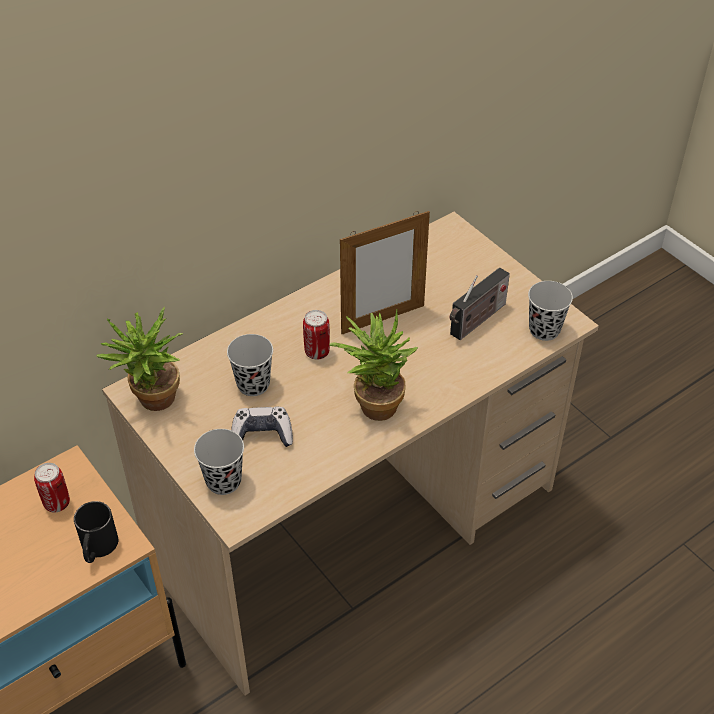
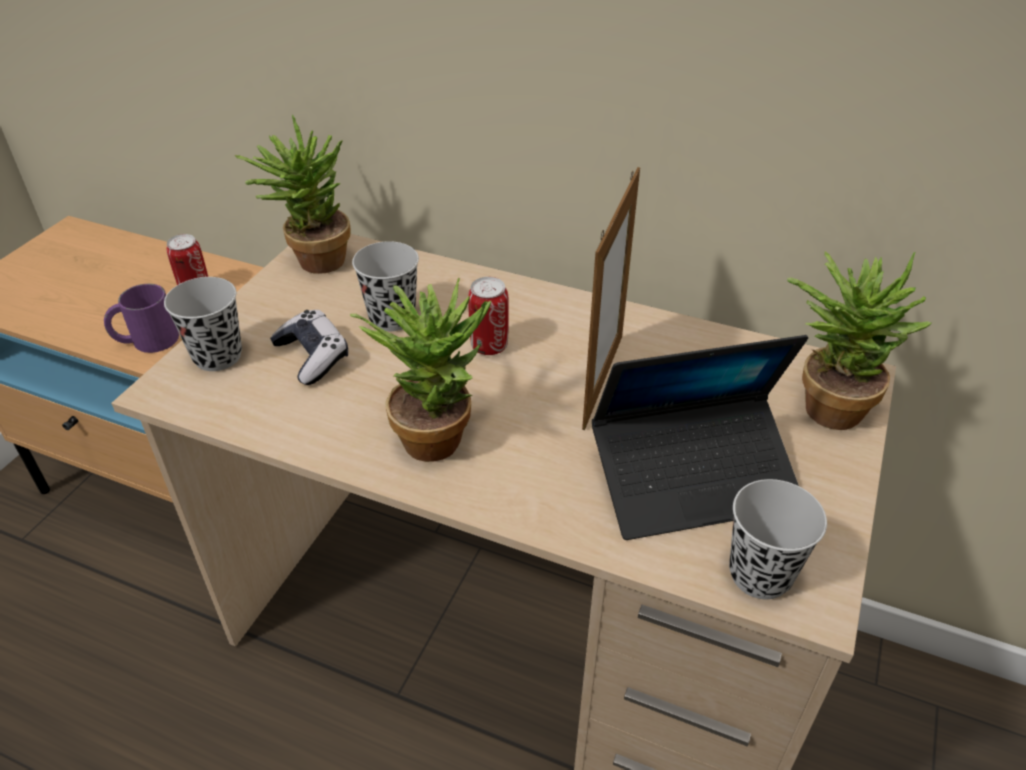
camera: 60 degrees right, 5 degrees down
(97, 548) = (146, 341): black mug -> purple mug
(383, 319) = (603, 380): picture frame -> picture frame turned 105 degrees counterclockwise
(461, 249) = (827, 402): none -> potted plant
(476, 321) = (694, 479): radio -> laptop

